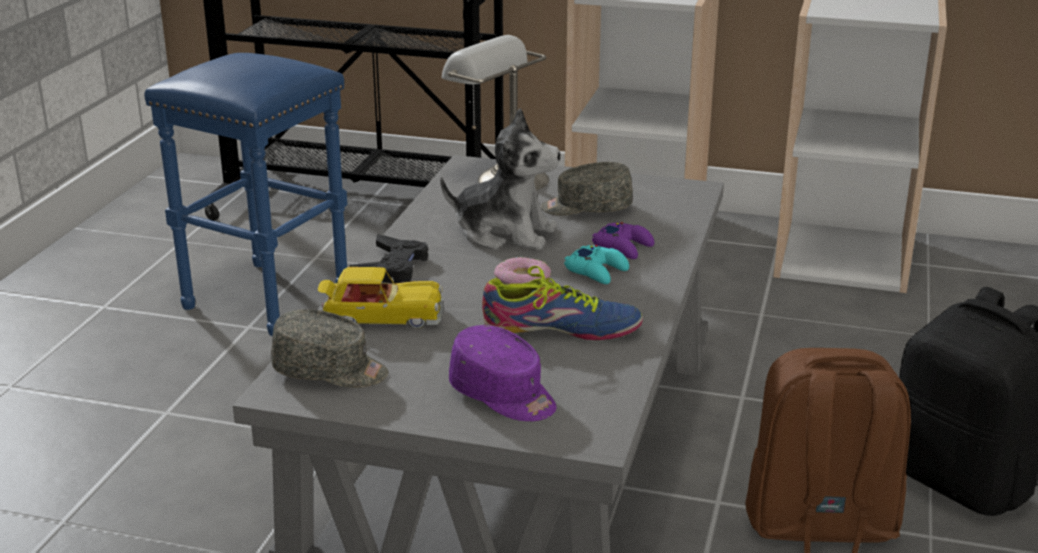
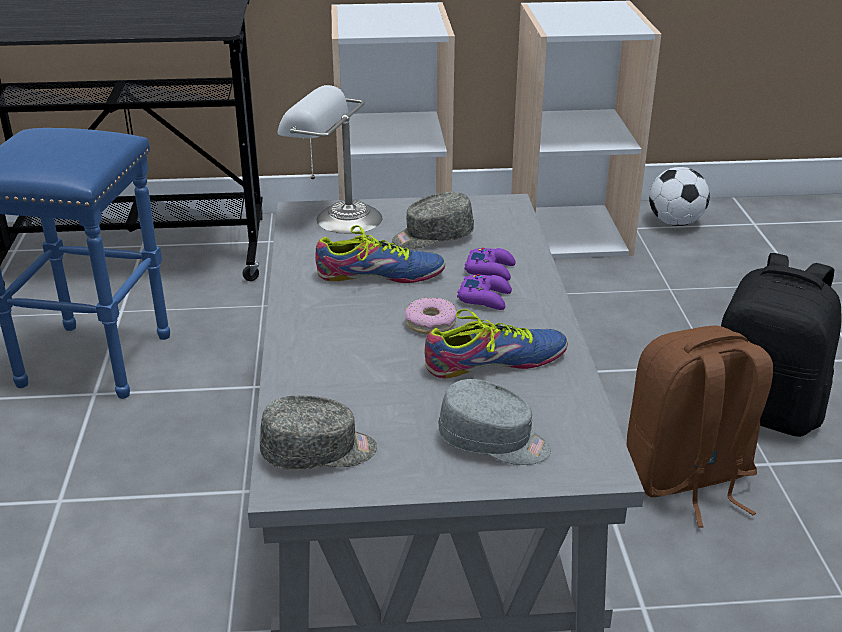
camera: 20 degrees left, 5 degrees up
(381, 317) = (327, 383): toy car -> none
(392, 267) = (301, 328): black game controller -> none
(504, 395) = (494, 442): purple cap -> grey cap
(505, 233) = (379, 274): plush toy -> shoe
(597, 271) = (485, 298): turquoise game controller -> purple game controller
(982, 266) = (674, 222): none -> football

